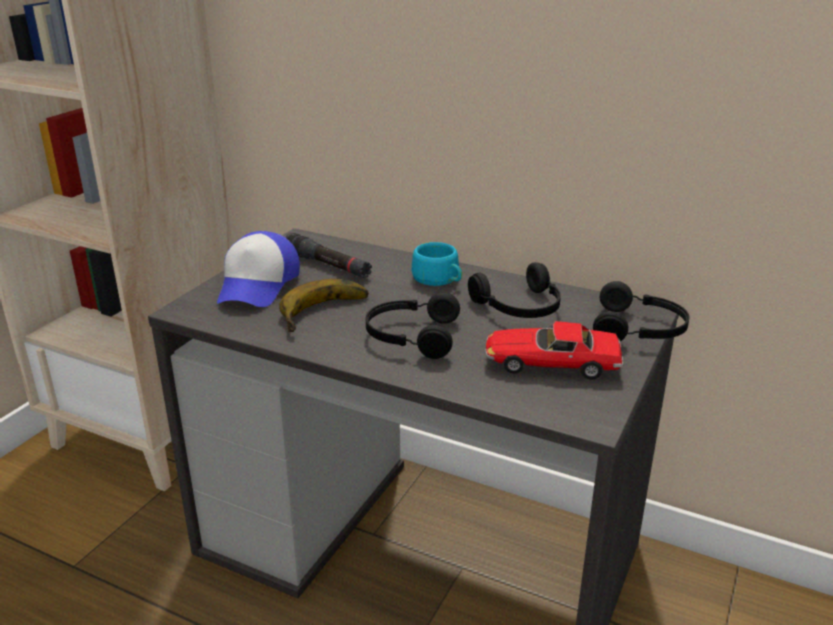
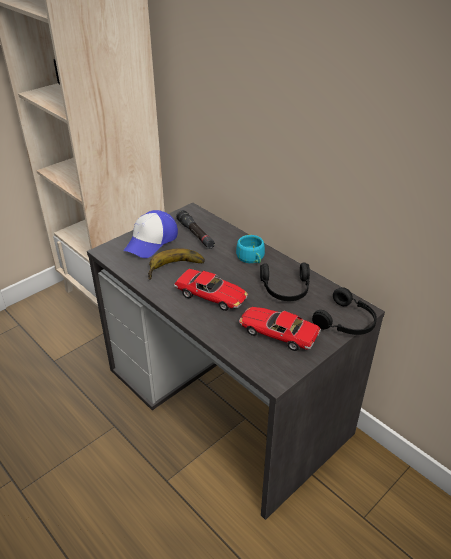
camera: 20 degrees right, 10 degrees up
(411, 336) = (211, 296): black headphones -> toy car

